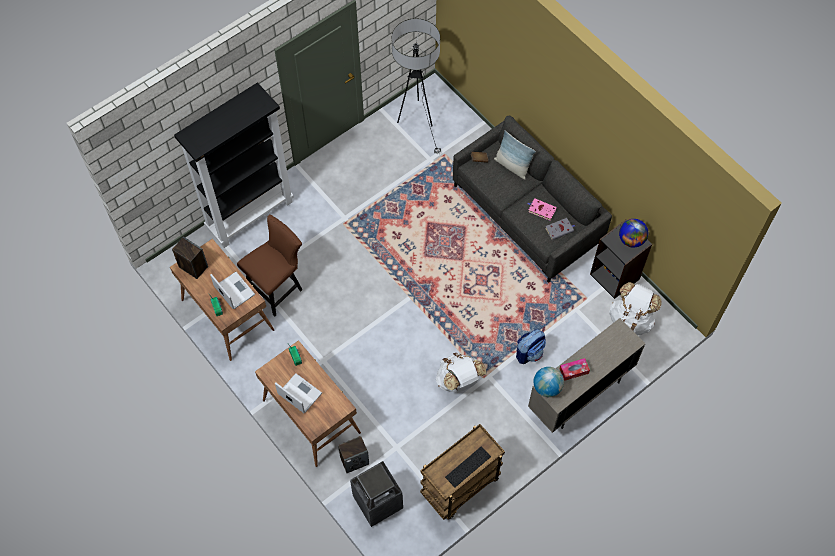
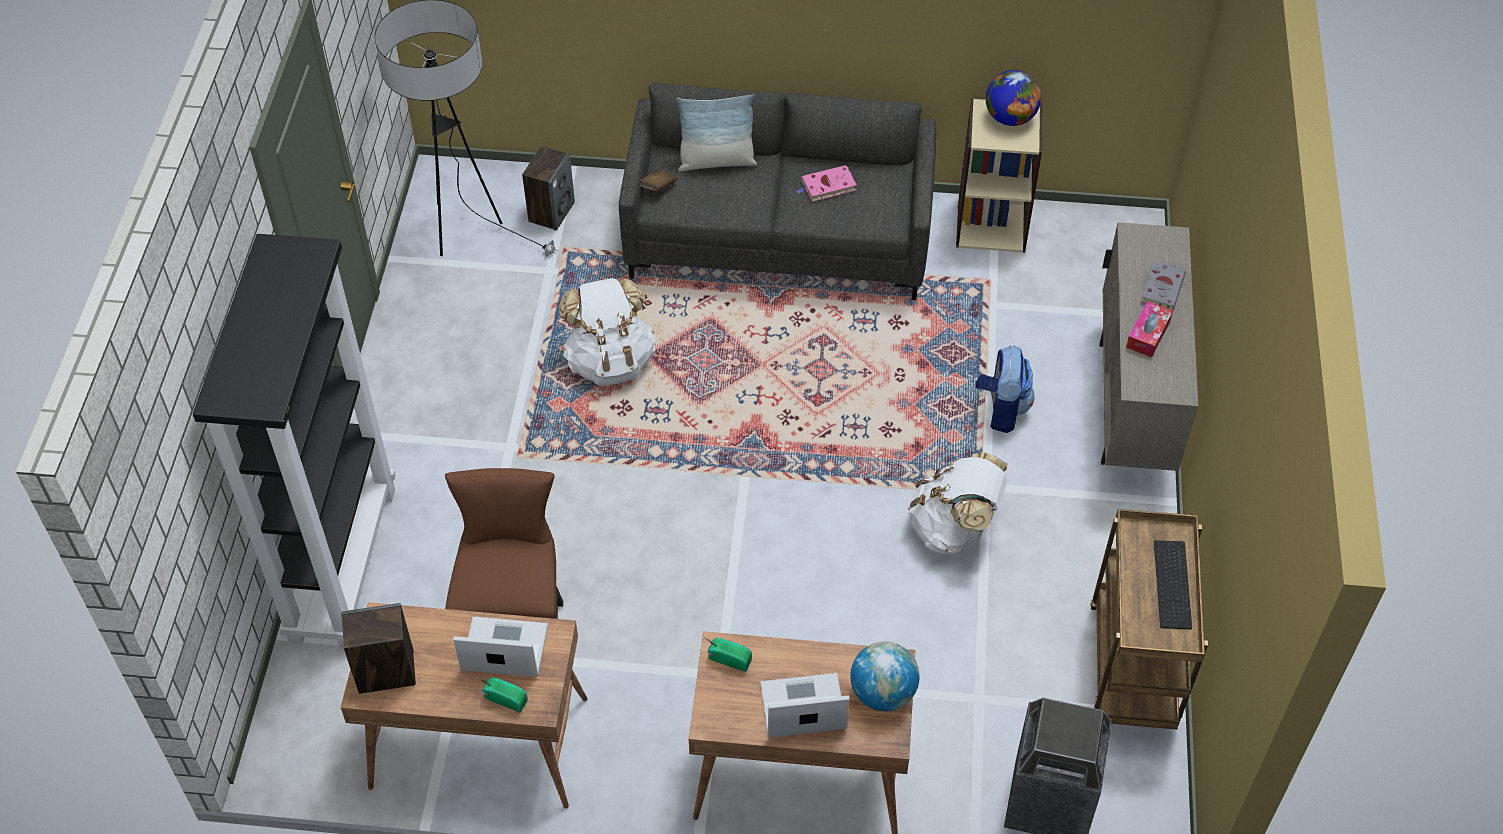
camera: 45 degrees left, 10 degrees down
(354, 460) = (943, 774): speaker -> speaker (551, 212)
(547, 387) = (1142, 384): globe -> globe (882, 693)
(560, 229) = (883, 191): grey book -> grey book (1162, 287)
(615, 276) = (991, 224): black bookcase -> beige bookcase
(630, 320) = (1077, 262): white backpack -> white backpack (610, 361)

